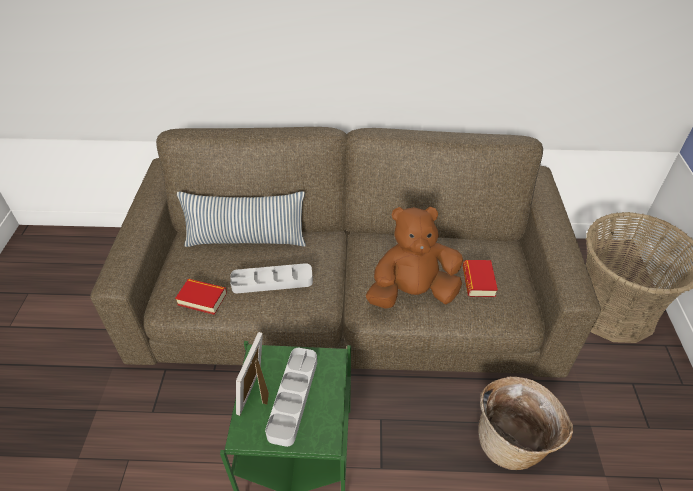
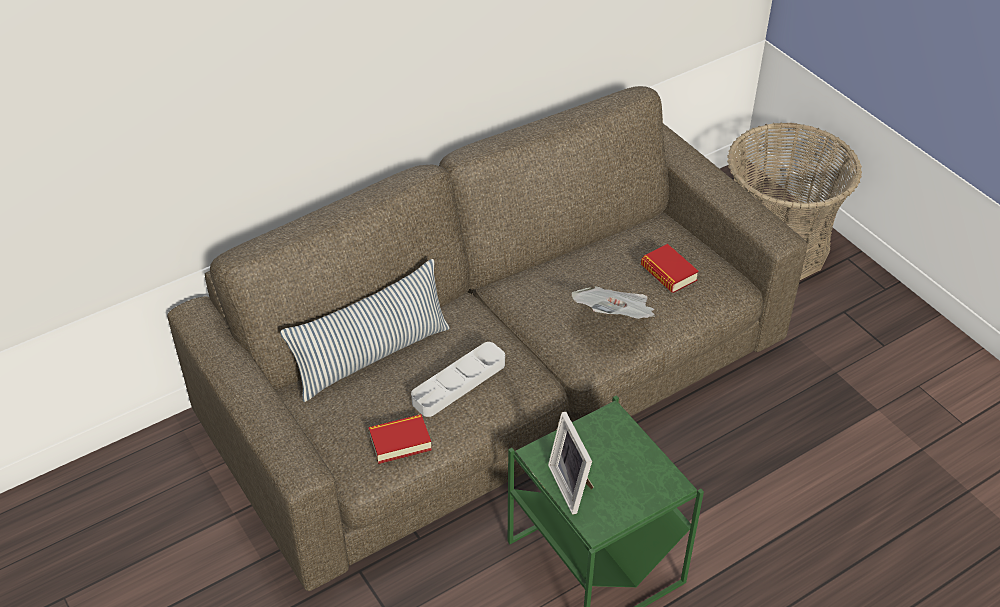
camera: 35 degrees left, 0 degrees up
(293, 397) = (609, 470): grey tray -> none
(412, 293) = (615, 318): brown plush toy -> newspaper
(513, 441) = (781, 426): basket -> none

